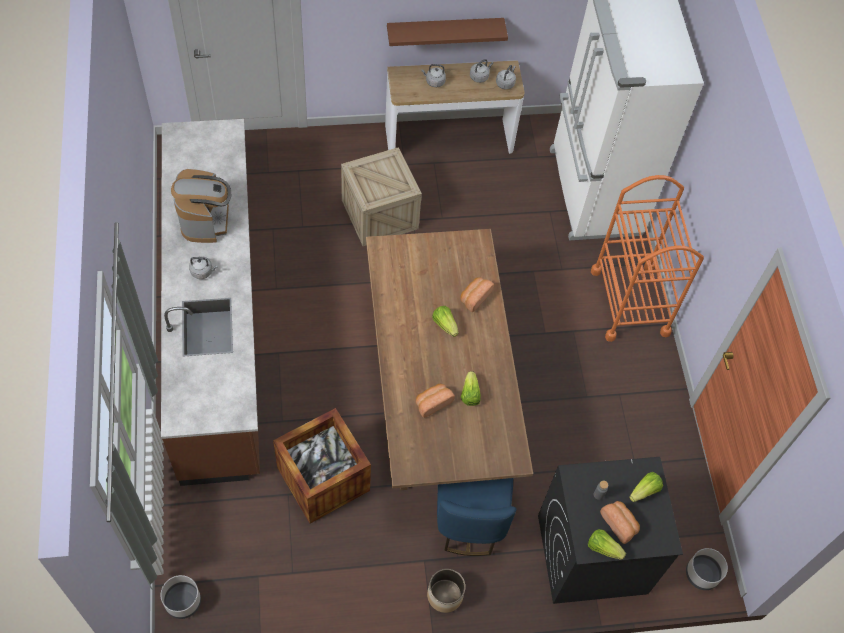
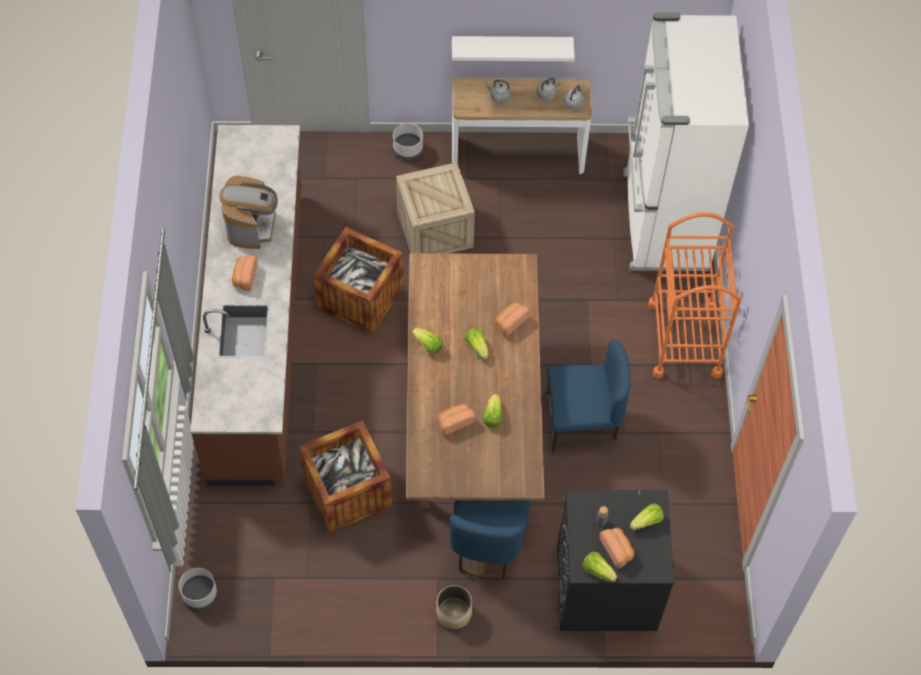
camera: 10 degrees right, 0 degrees up
(203, 272) = (244, 277): grey kettle -> bread
(315, 285) = (360, 297): none -> crate
(396, 327) = (428, 345): none -> lettuce
(444, 31) = (512, 46): brown shelf -> white shelf
(544, 389) = (581, 421): none -> blue chair
(702, 574) = (715, 617): grey planter -> grey planter (408, 150)

